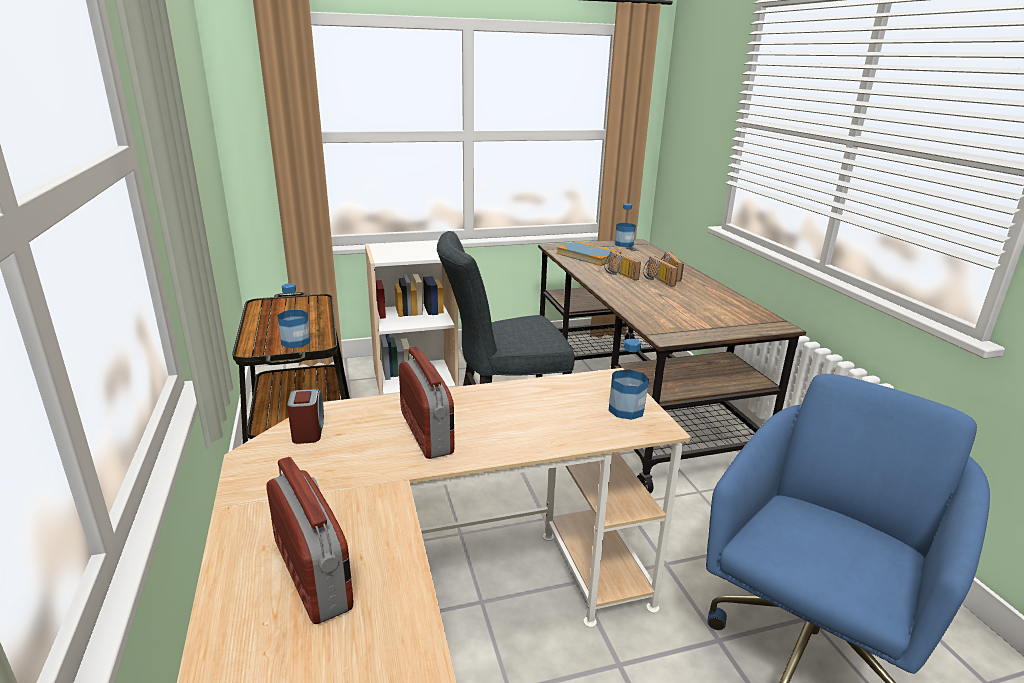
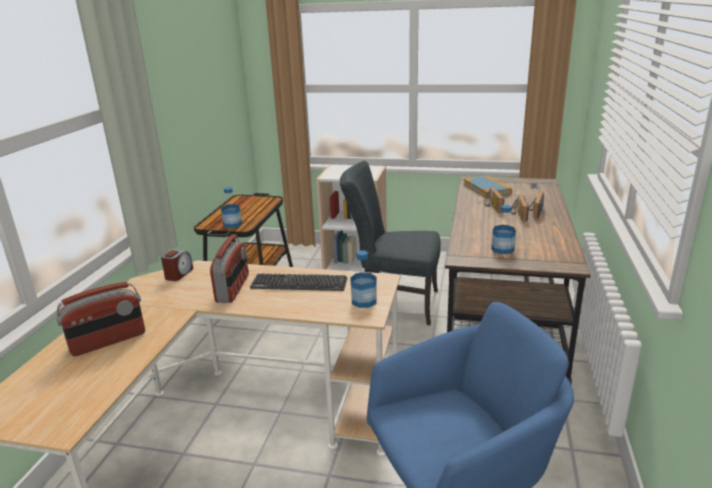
camera: 30 degrees right, 0 degrees up
(314, 574) = (108, 341): radio -> radio turned 60 degrees clockwise
(513, 405) = (299, 283): none -> keyboard
(624, 244) = (532, 182): bottle -> bottle (502, 249)

